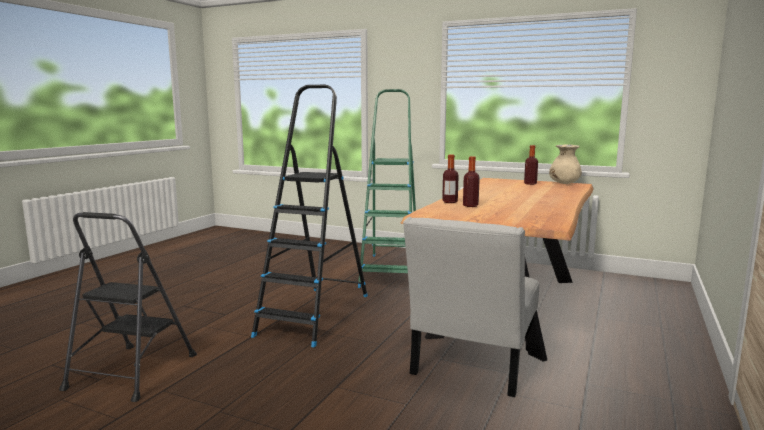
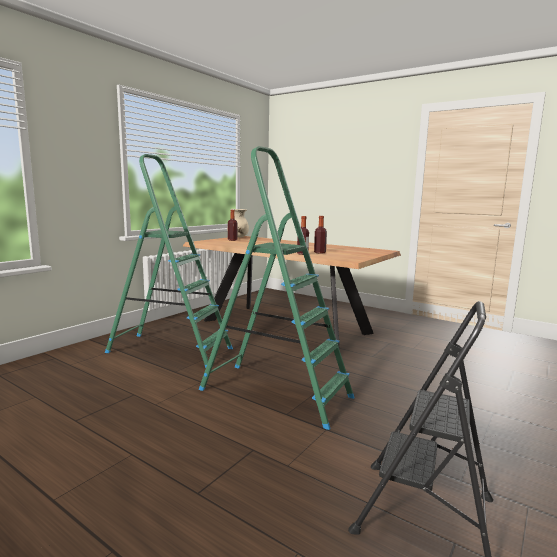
camera: 80 degrees left, 0 degrees up
(314, 314) = (276, 393): black step ladder -> green step ladder
(471, 365) = (381, 350): white chair -> none

